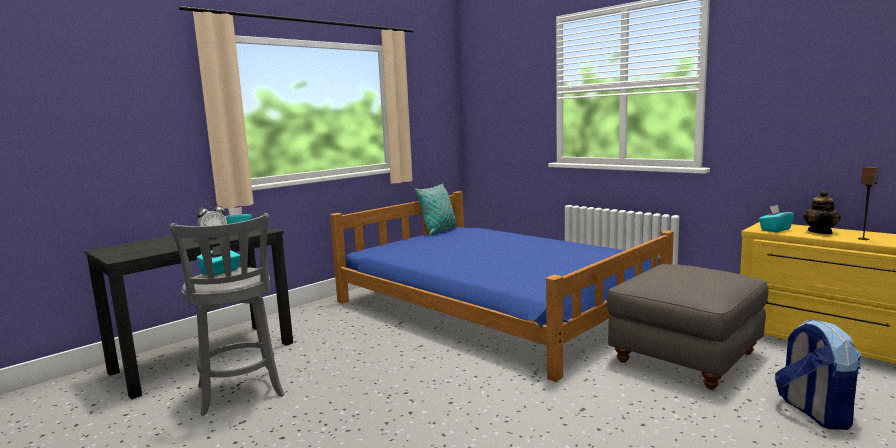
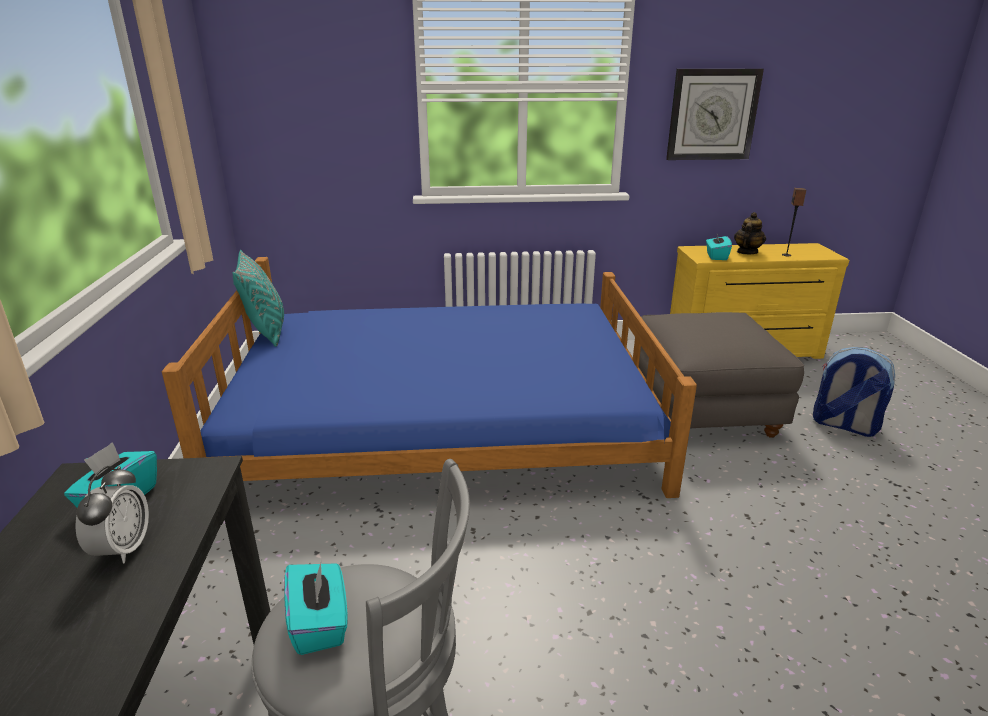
camera: 50 degrees left, 15 degrees up
(790, 99) = (712, 115): none -> wall clock
(820, 232) = (746, 252): teapot -> teapot turned 120 degrees counterclockwise

